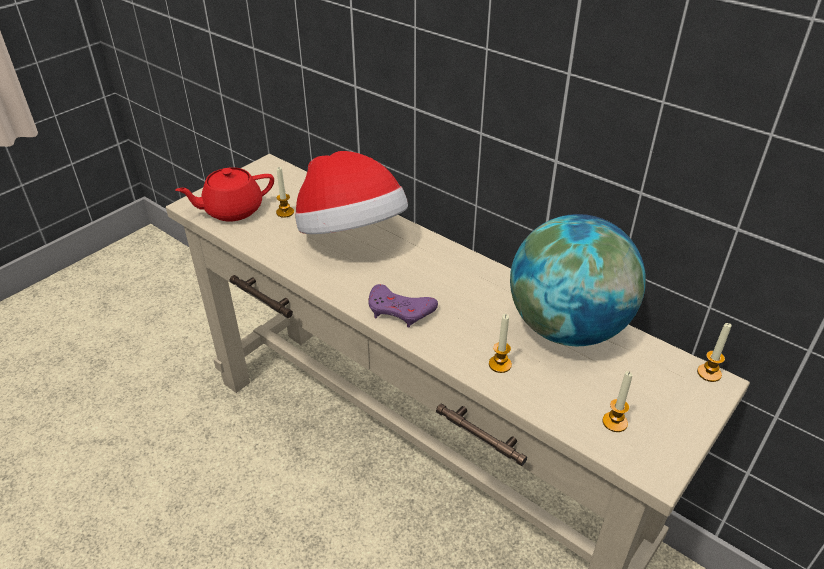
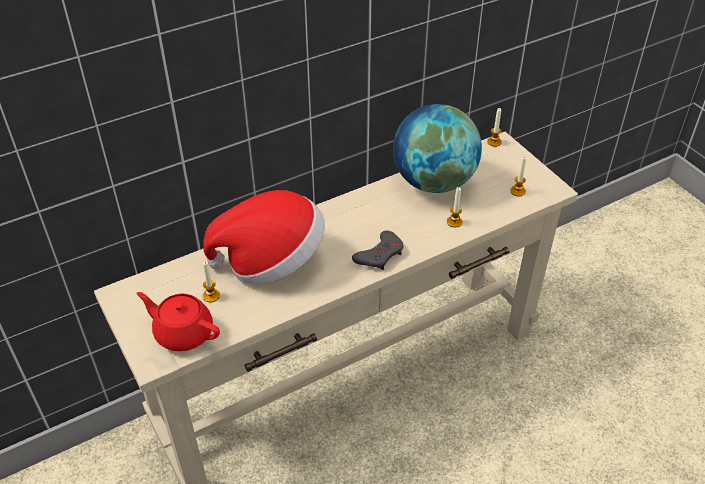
camera: 70 degrees left, 5 degrees up
(232, 210) = (183, 333): red teapot -> red teapot turned 120 degrees clockwise
(400, 310) = (380, 255): purple game controller -> grey game controller

